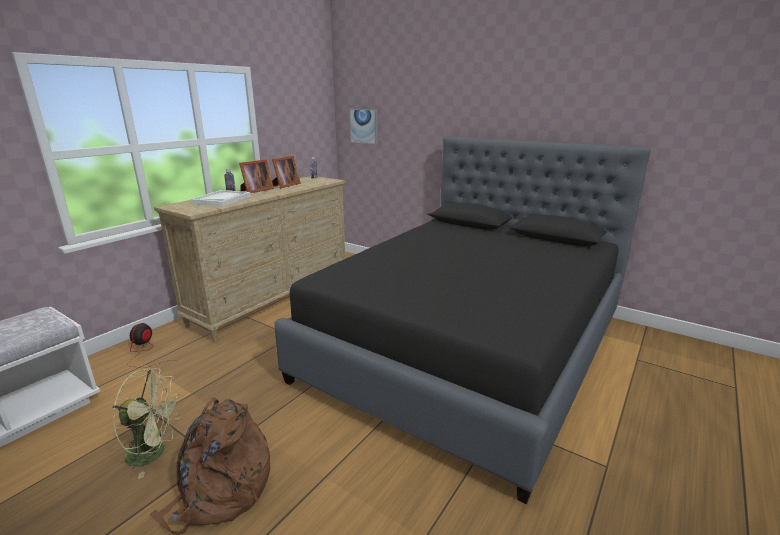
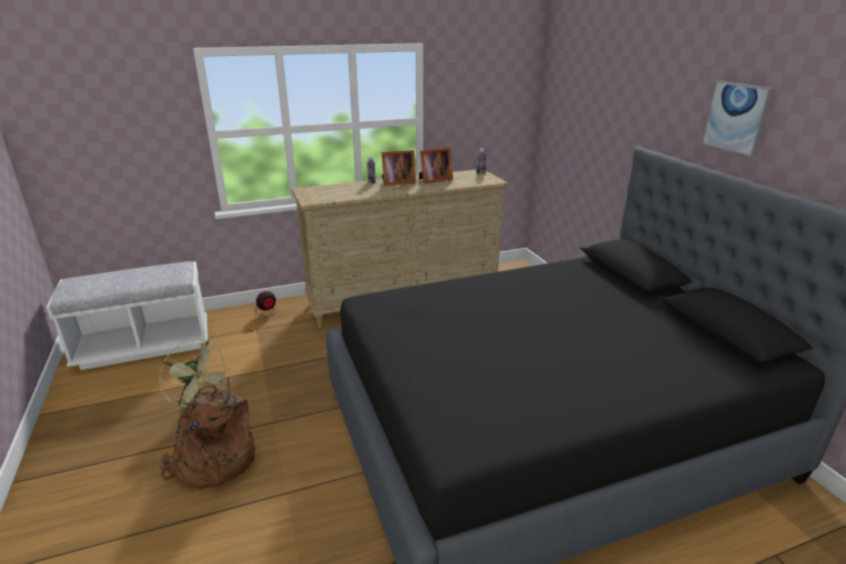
camera: 35 degrees right, 5 degrees up
(222, 200) = (352, 190): white tray -> none
(364, 126) = (564, 114): picture -> picture (736, 117)

